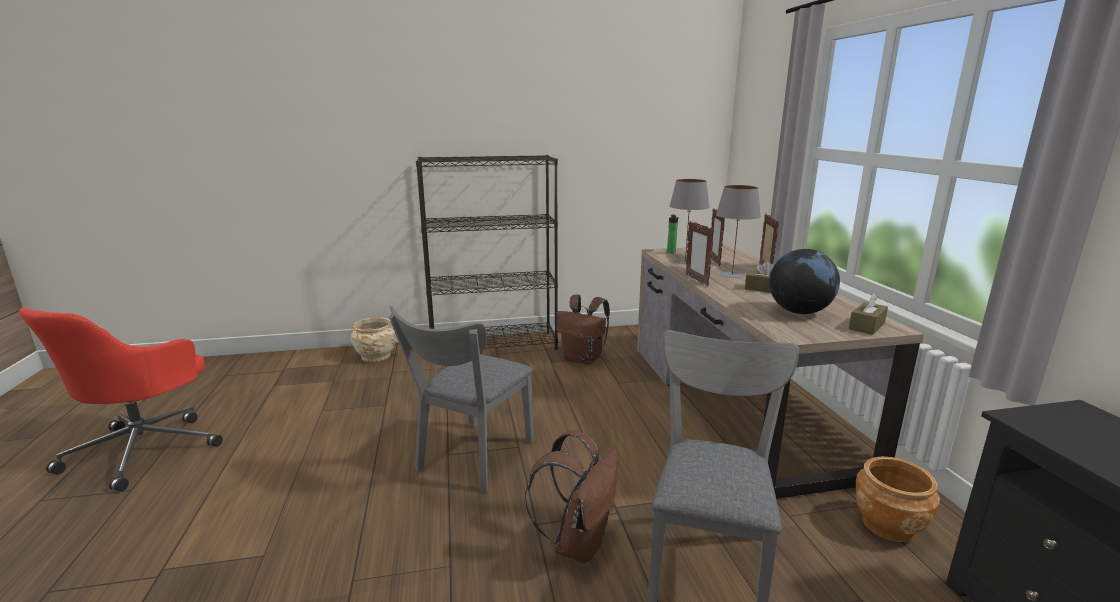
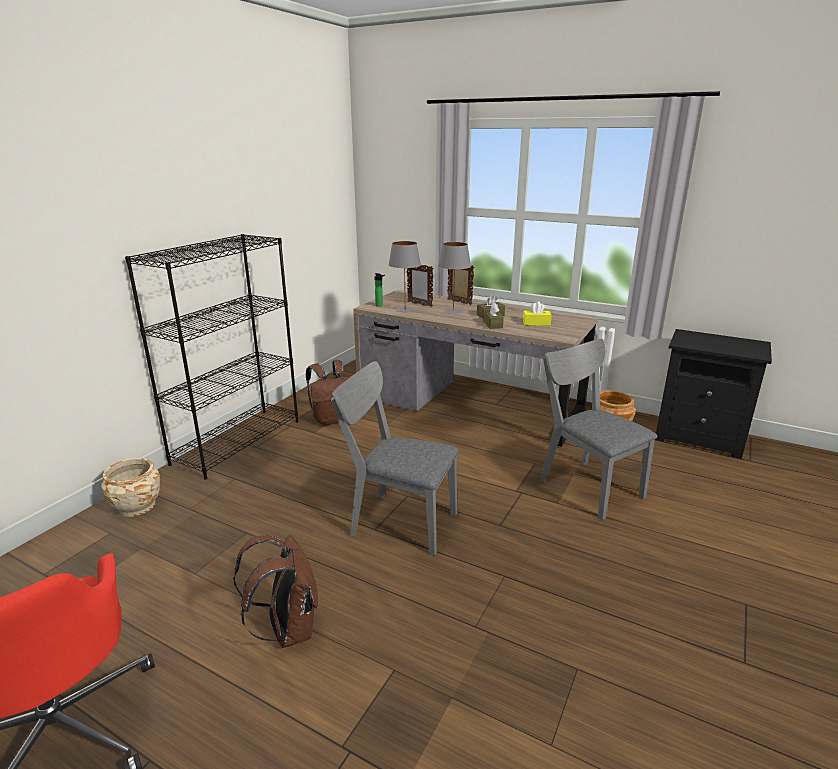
camera: 50 degrees left, 5 degrees up
(471, 459) = (396, 521): grey chair -> grey chair turned 135 degrees clockwise
(578, 542) = (533, 518): brown backpack -> brown backpack (287, 629)
(696, 280) = (446, 321): picture frame -> none
(799, 312) = (536, 323): globe -> yellow tissue box
(866, 326) = (574, 321): brown tissue box -> brown tissue box (492, 324)

